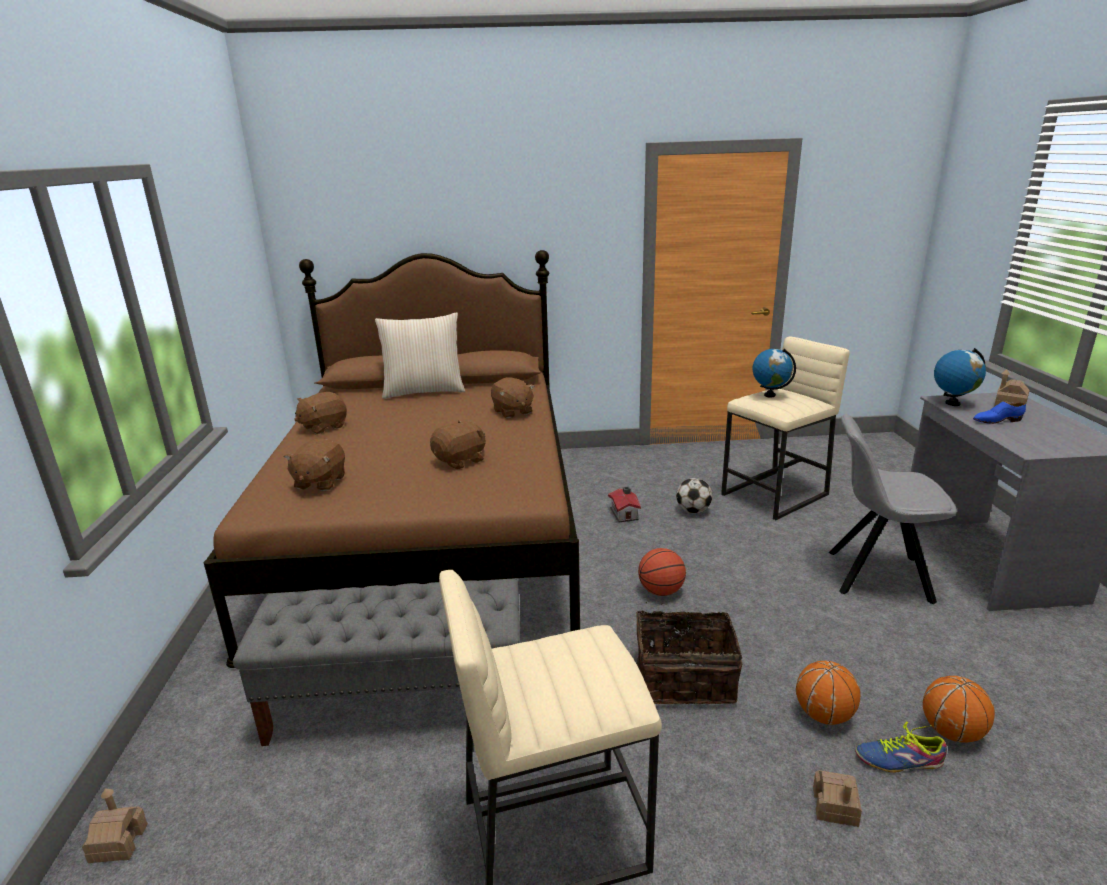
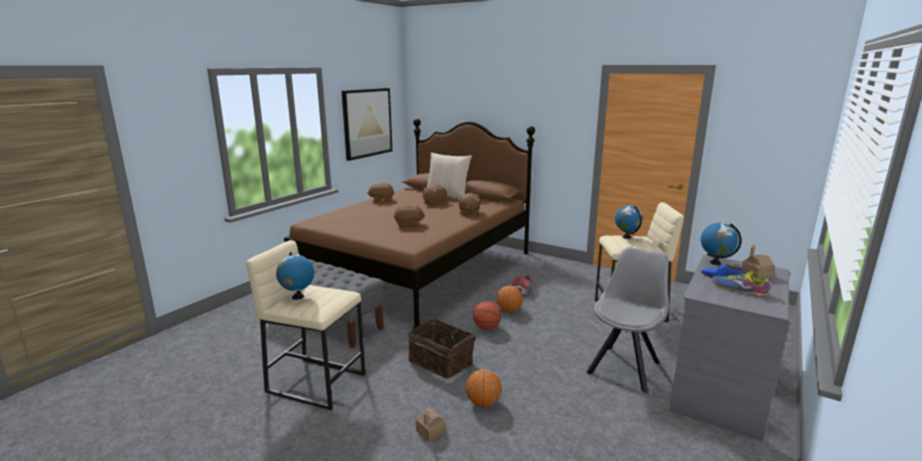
camera: 35 degrees right, 5 degrees down
(118, 843) = (205, 323): toy house -> none
(230, 279) = (367, 123): none -> picture
(319, 482) = (344, 218): brown plush toy -> brown plush toy (434, 203)
(541, 689) = (297, 297): none -> globe
(693, 511) = (563, 302): football -> none
(877, 575) = (624, 368): grey chair -> grey chair turned 75 degrees clockwise
(899, 760) = (490, 434): shoe -> shoe (738, 289)
(951, 732) = (538, 440): basketball -> basketball (509, 310)

